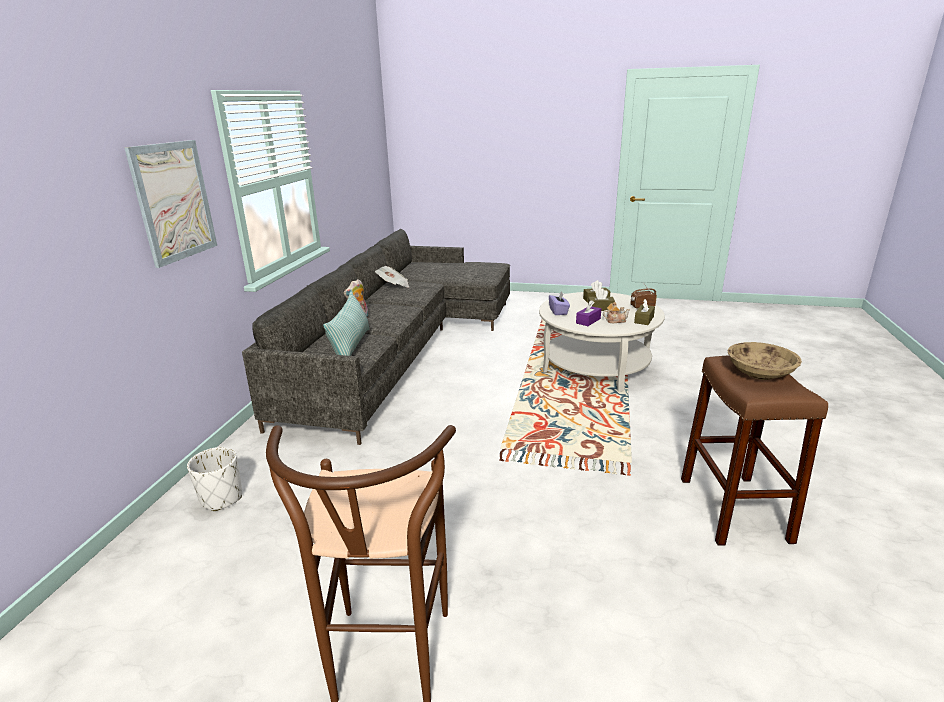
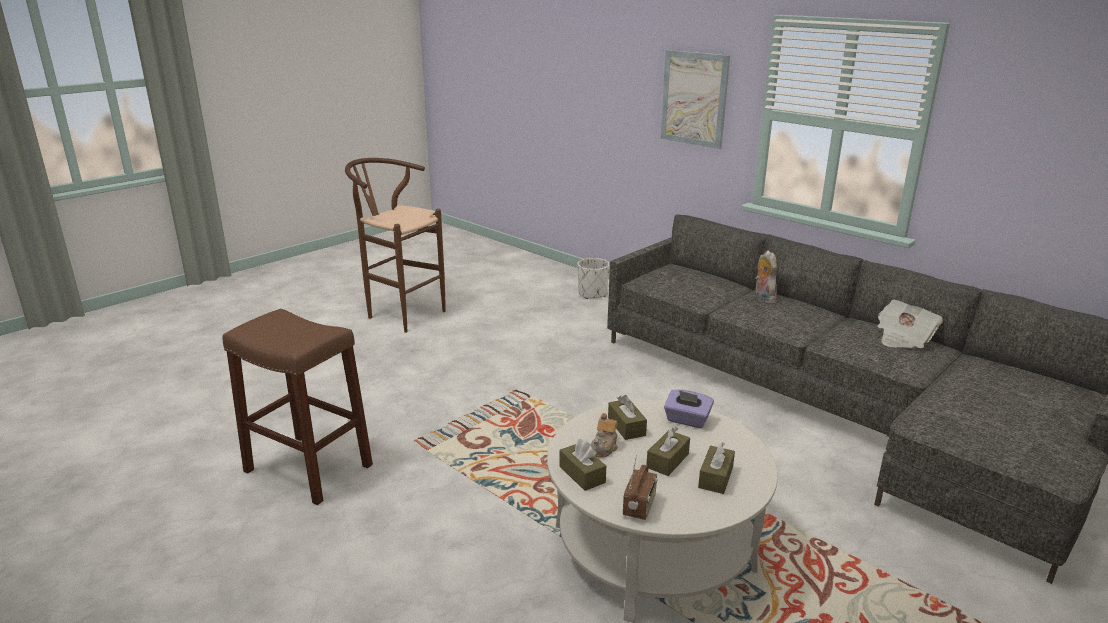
camera: 120 degrees right, 0 degrees up
(351, 347) = (684, 285): pillow -> none
(588, 321) = (626, 426): purple tissue box -> brown tissue box
(759, 374) = (291, 332): beige bowl -> none

